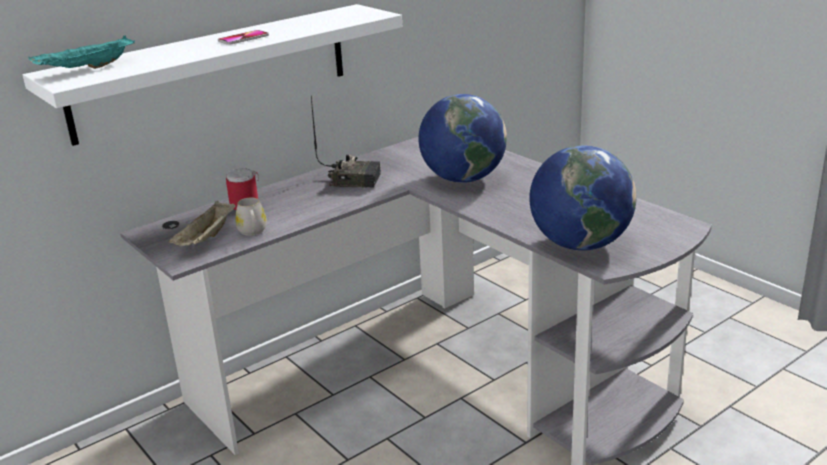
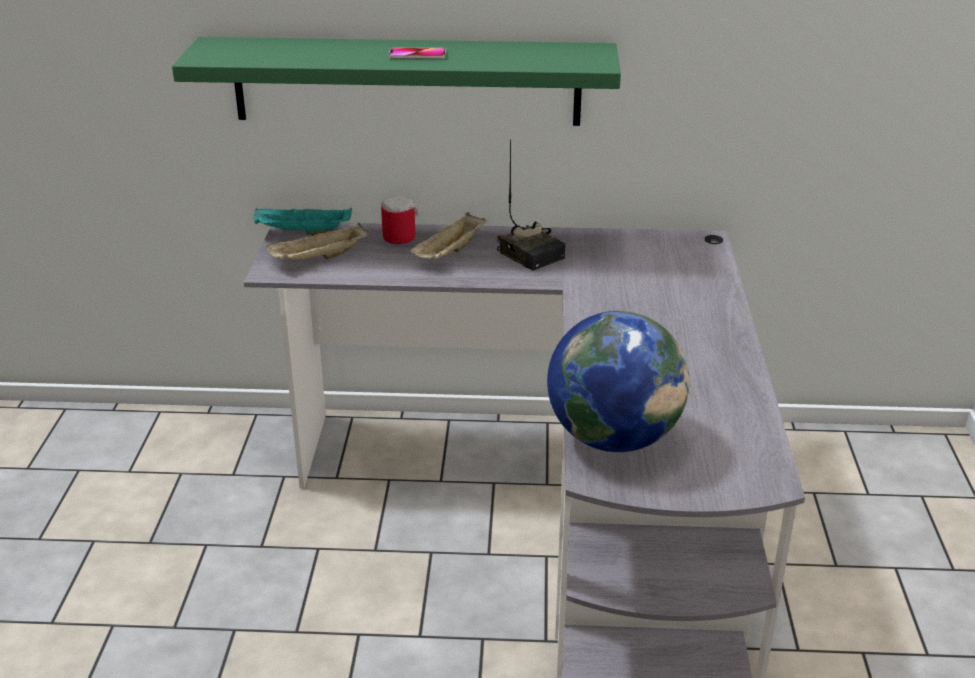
camera: 40 degrees right, 5 degrees up
(87, 69) = (241, 48): turquoise tray -> turquoise tray (302, 232)
(213, 71) = (407, 81): white shelf -> green shelf
(253, 232) = (361, 269): white mug -> none
(298, 199) = (450, 253): none -> beige tray
(463, 179) = (635, 302): globe -> none

